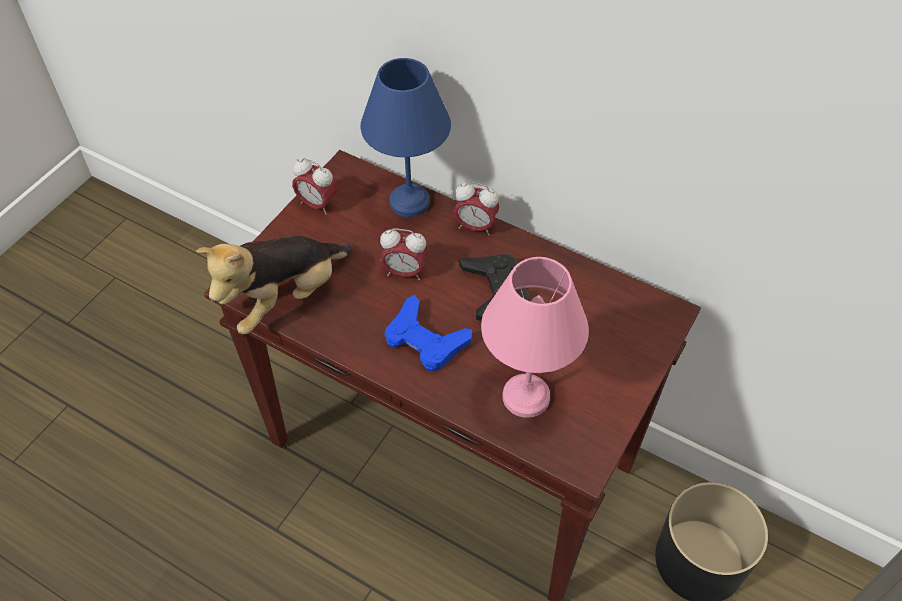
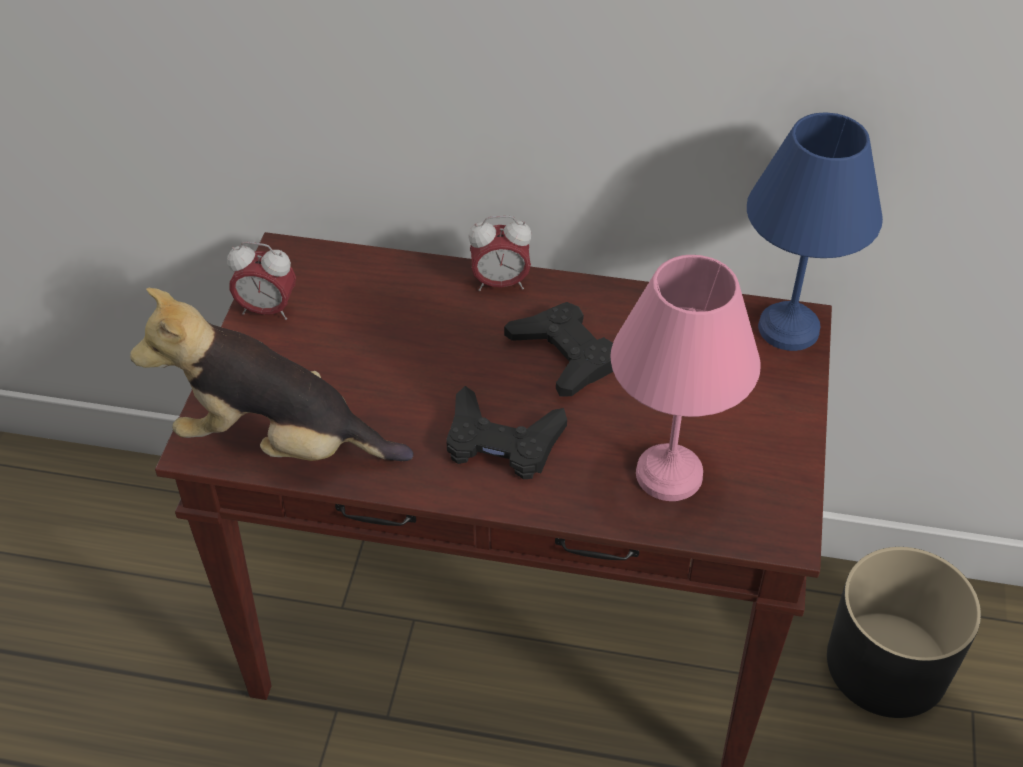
camera: 20 degrees left, 5 degrees down
(285, 298) = (279, 443): plush toy -> plush toy turned 75 degrees clockwise
(404, 272) = (432, 364): alarm clock -> none
(411, 201) = (397, 273): blue table lamp -> blue table lamp (790, 327)
(425, 340) = (502, 442): blue game controller -> black game controller

